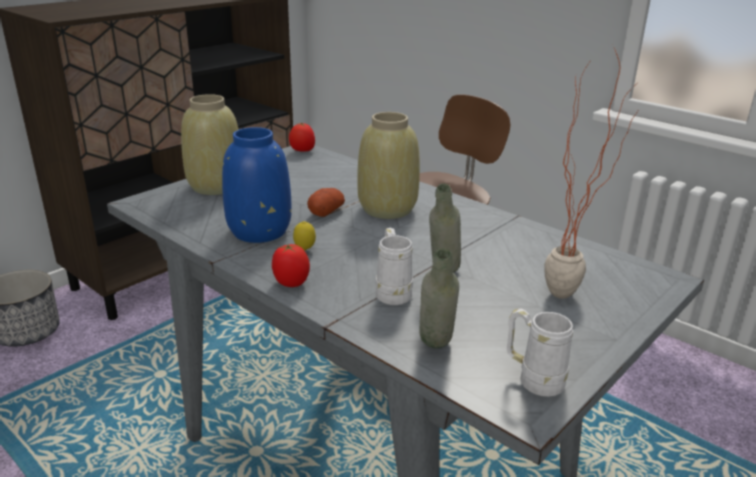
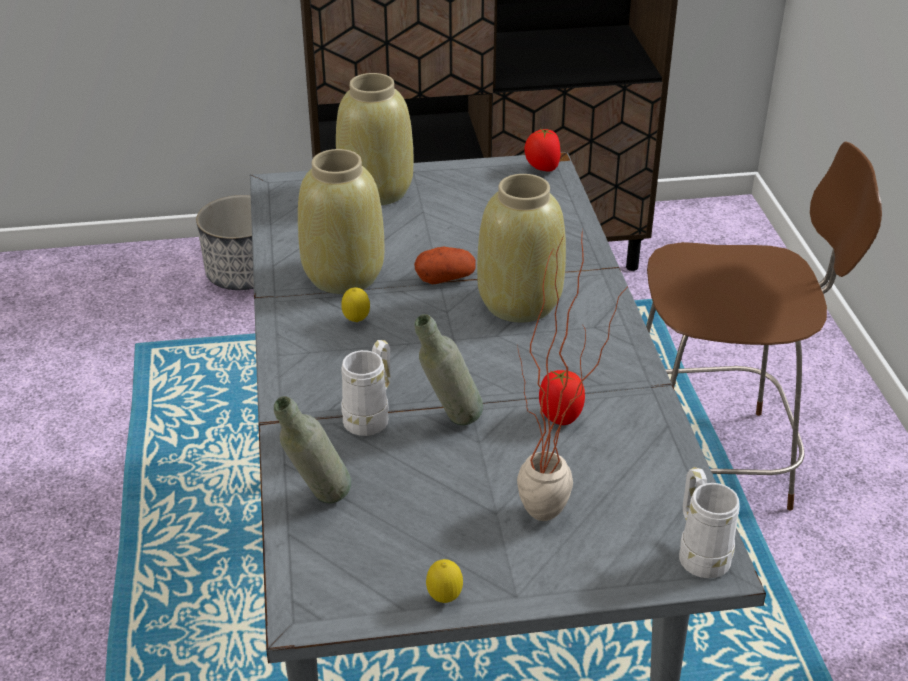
camera: 40 degrees right, 10 degrees up
(259, 231) = (344, 275): blue vase -> beige vase
(291, 283) = (292, 357): tomato -> tomato (560, 417)
(533, 379) = (362, 584): white mug -> white mug (699, 552)
(587, 361) = (444, 599): none -> lemon

